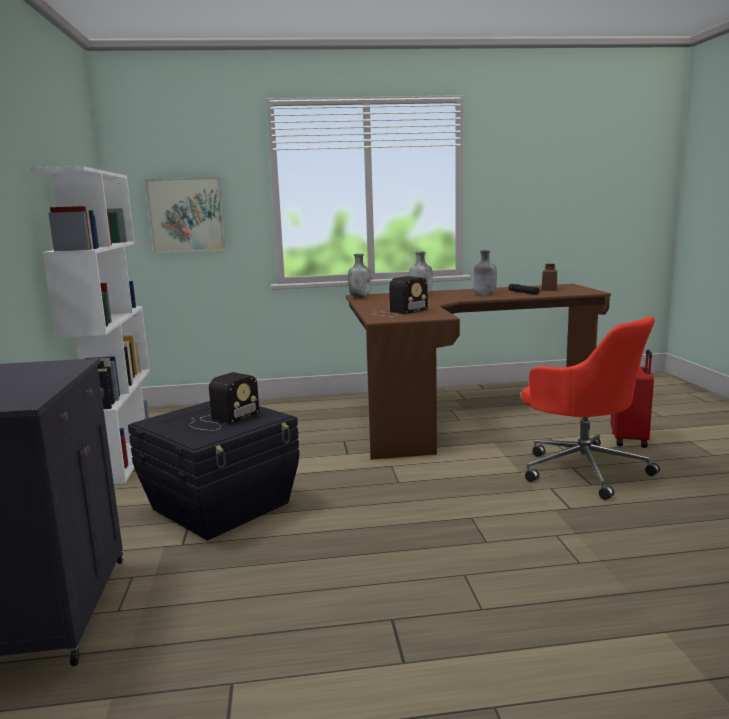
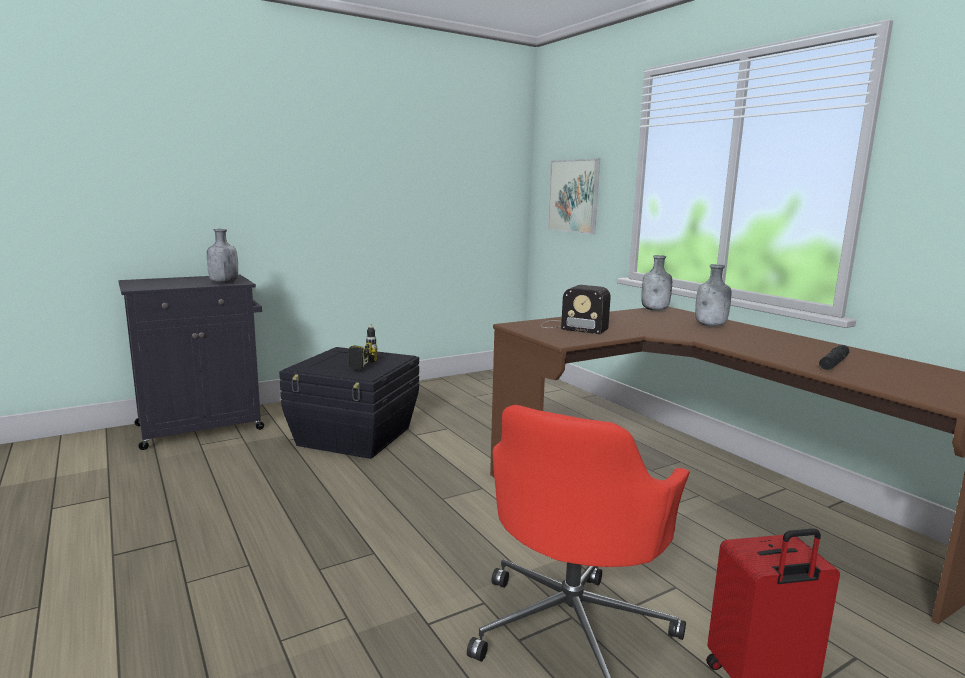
camera: 65 degrees right, 0 degrees up
(120, 454) = (429, 385): white bookcase -> none
(222, 420) = (350, 364): radio -> power drill
(484, 294) = (772, 347): grey bottle -> grey bottle (223, 283)
(549, 289) = (909, 375): brown jar -> none

